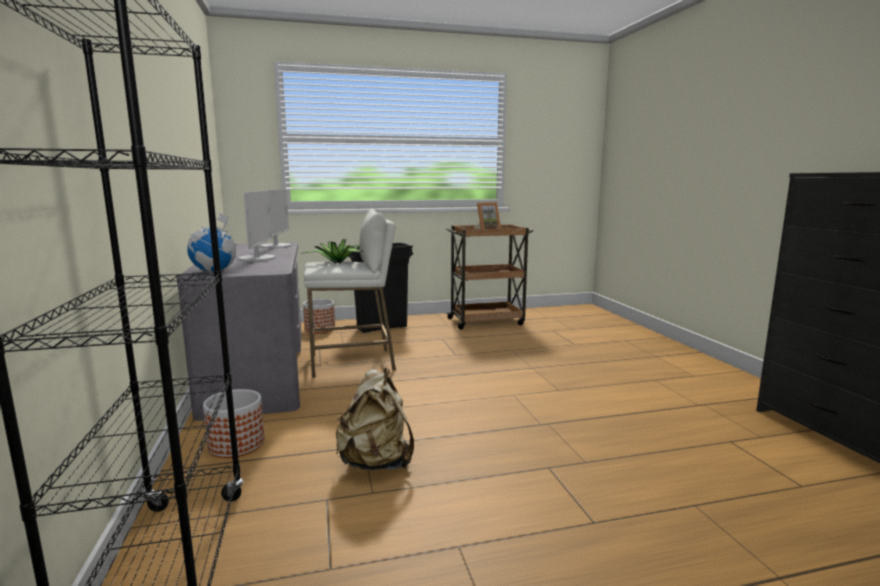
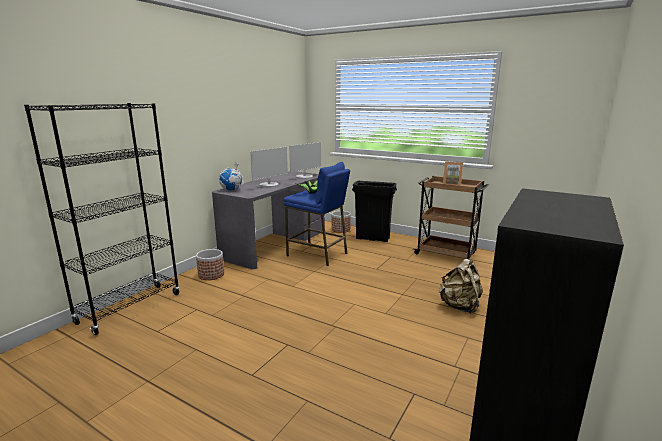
camera: 45 degrees right, 5 degrees up
(352, 362) = (317, 254): white stool -> blue stool
(376, 462) = (235, 305): beige backpack -> beige backpack (459, 306)

